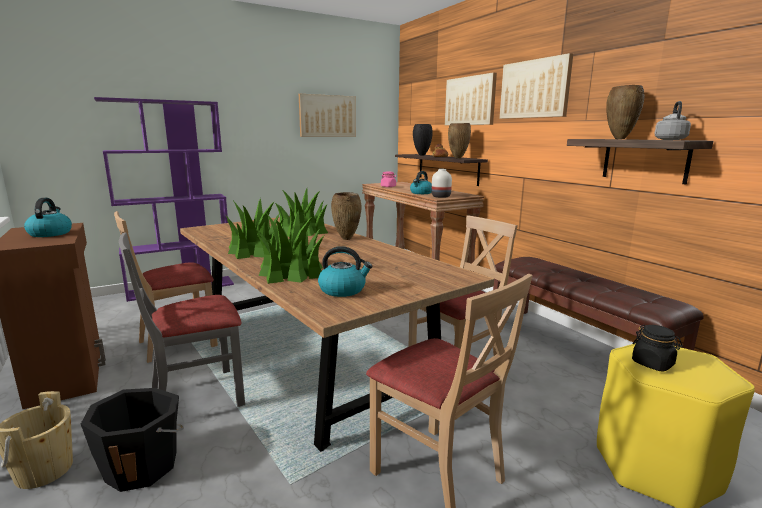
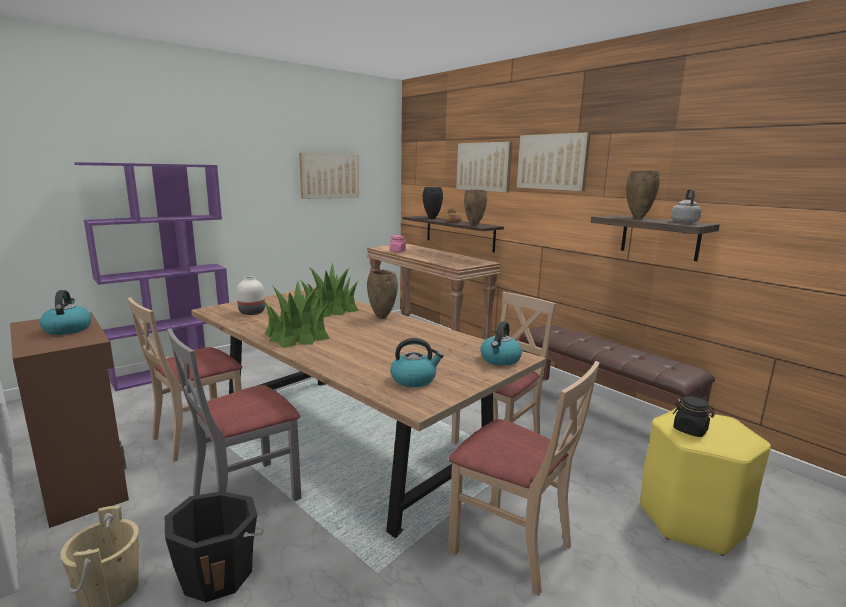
camera: 10 degrees left, 0 degrees up
(292, 271) = (351, 360): potted plant -> none
(421, 193) = (437, 260): kettle -> kettle (500, 360)
(441, 196) = (460, 265): white vase -> white vase (252, 312)

